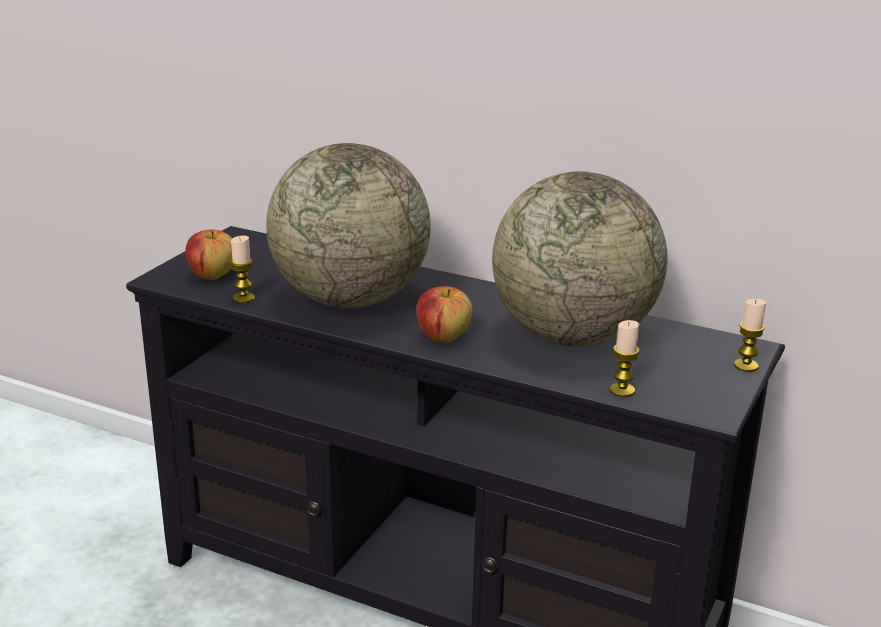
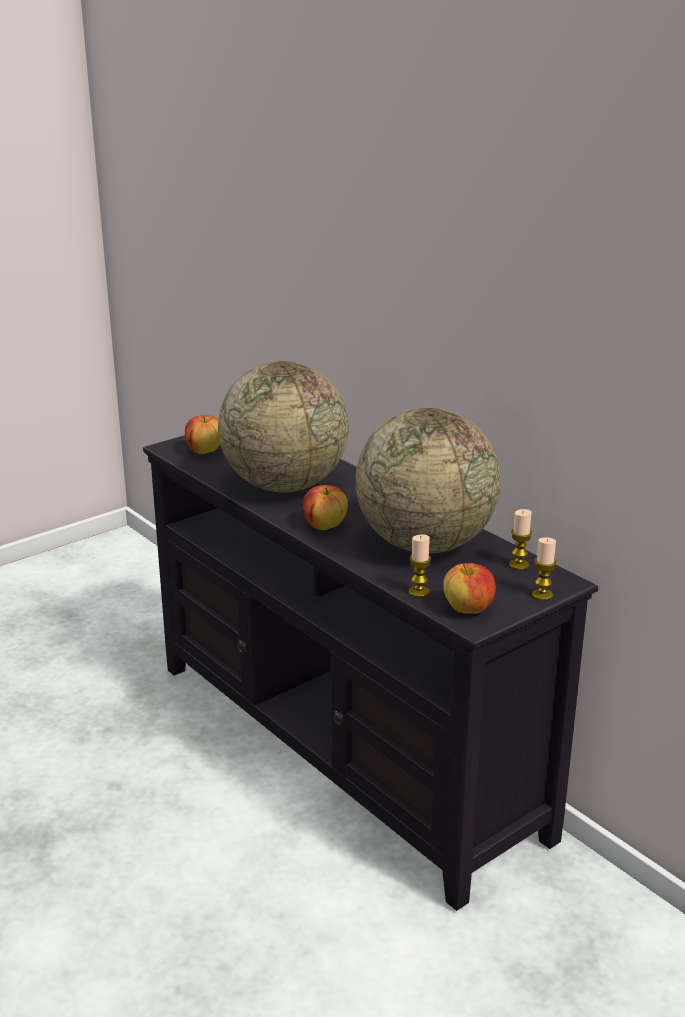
camera: 25 degrees right, 0 degrees up
(243, 298) = (210, 471): candle -> candle (519, 565)
(692, 398) = (468, 609): none -> apple

